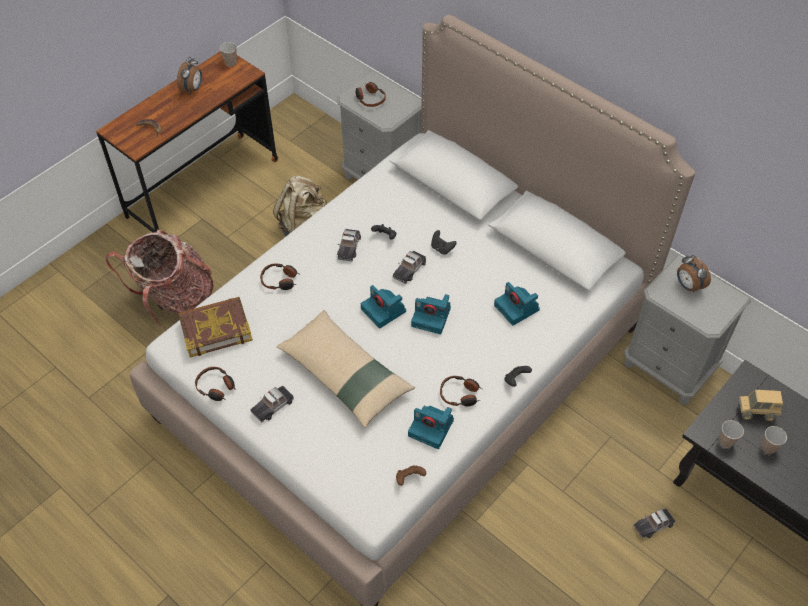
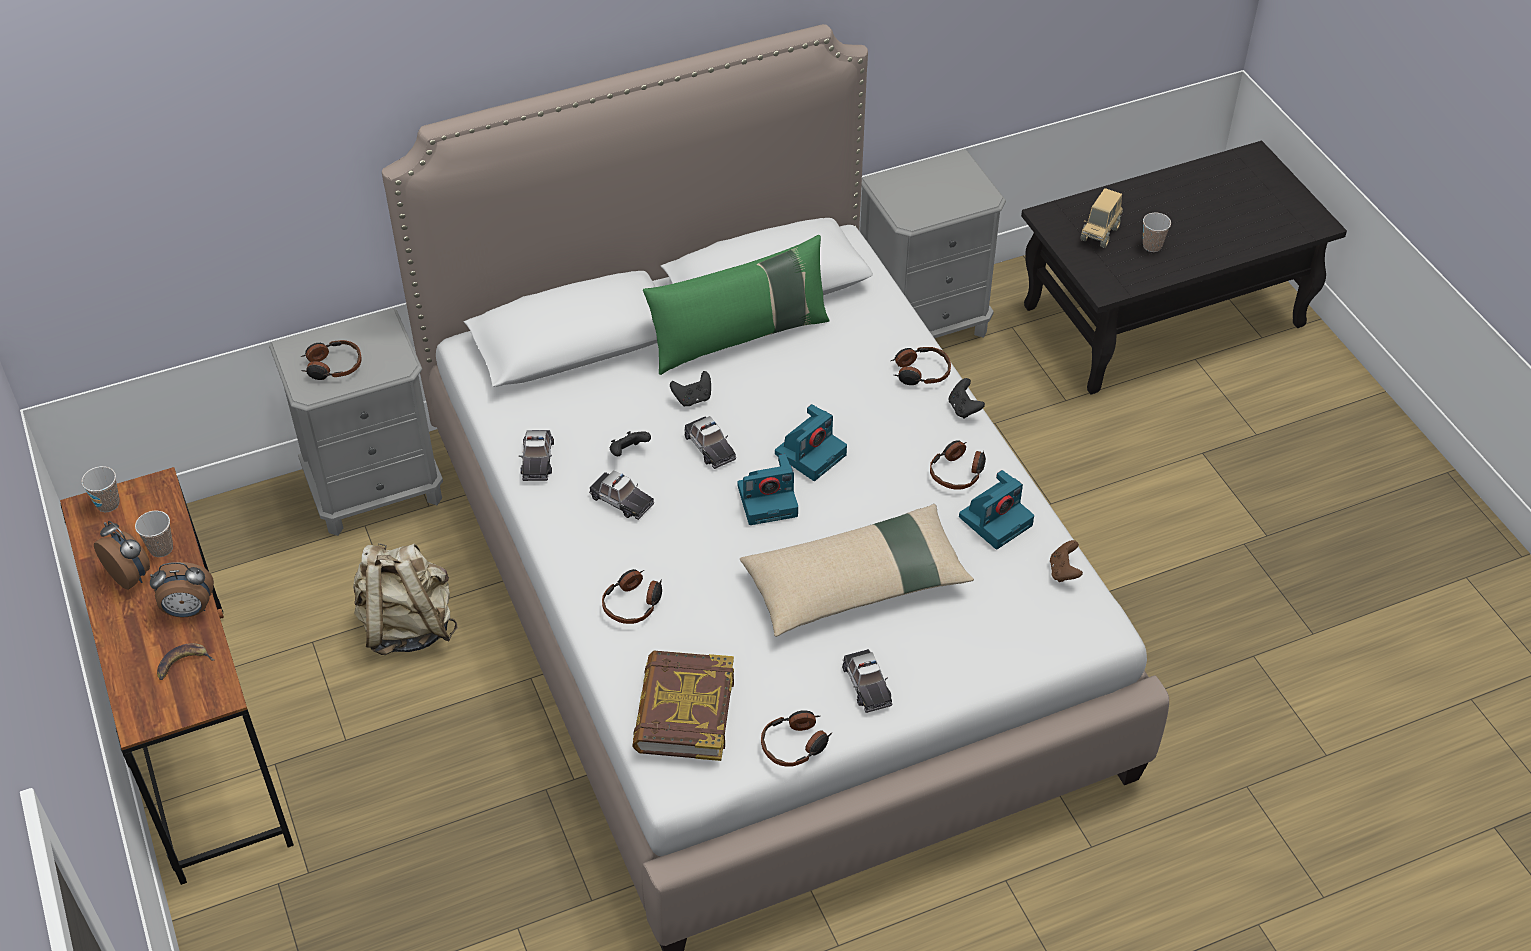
camera: 65 degrees left, 5 degrees down
(175, 299) = (432, 858): backpack -> none
(503, 251) = (740, 337): none -> green pillow
(517, 308) = (848, 362): camera -> none
(532, 347) = (920, 372): none -> headphones
(653, 524) = (1138, 438): toy car -> toy car (537, 459)
(688, 286) = (916, 190): alarm clock -> alarm clock (189, 610)
(726, 441) = (1127, 276): cup -> cup (161, 548)

